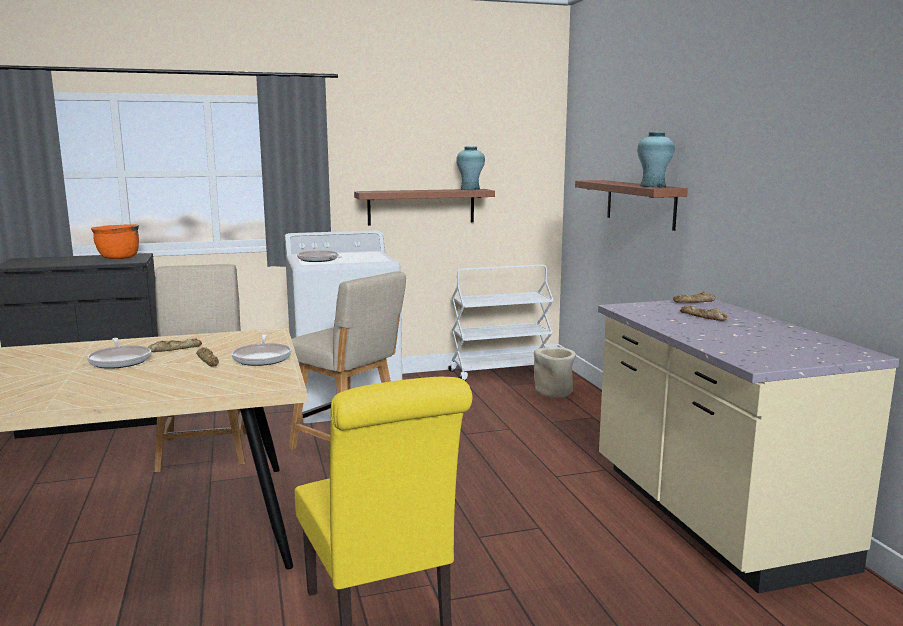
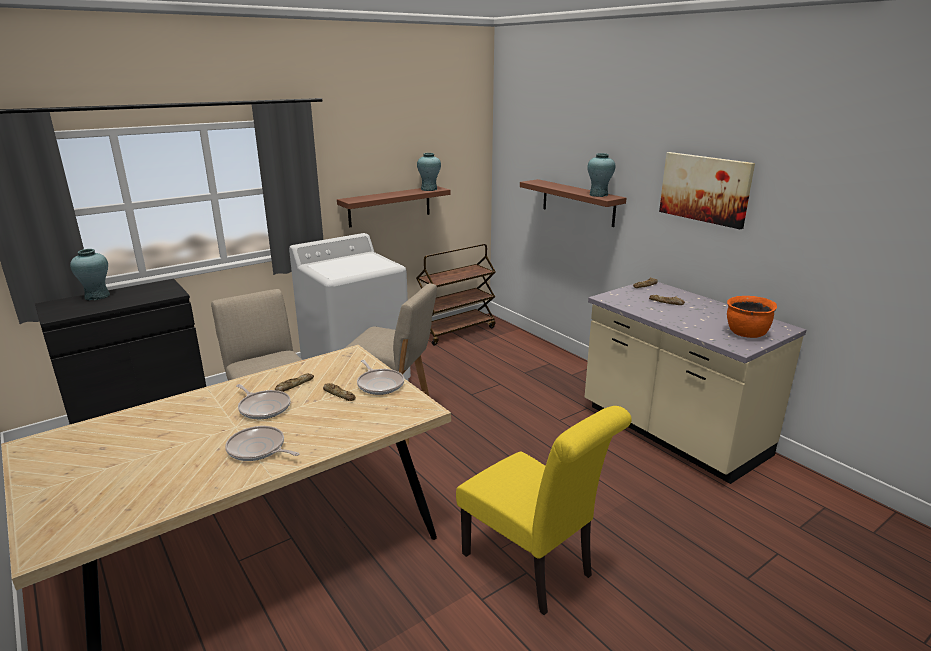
camera: 20 degrees left, 10 degrees up
(66, 258) = (97, 296): none -> turquoise vase
(118, 258) = (152, 291): orange cooking pot -> orange cooking pot (746, 334)
(319, 260) = (337, 271): frying pan -> frying pan (258, 449)
(500, 372) = (456, 331): white cart -> brown cart
(553, 392) = (508, 344): beige planter -> none
(771, 161) = (705, 188): none -> picture

